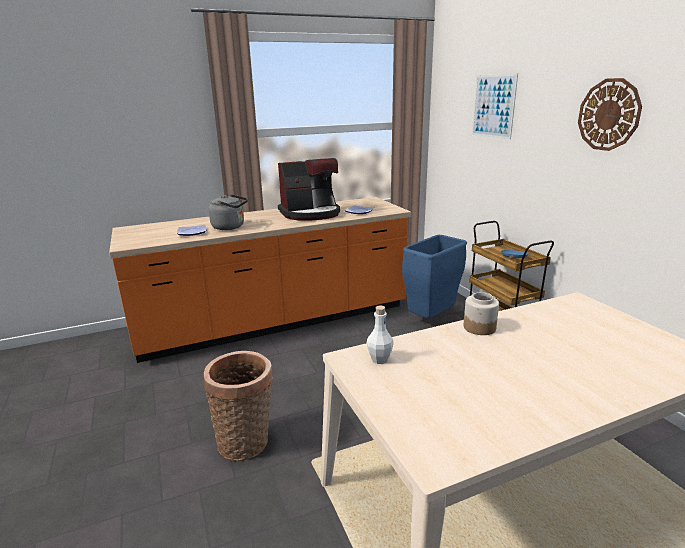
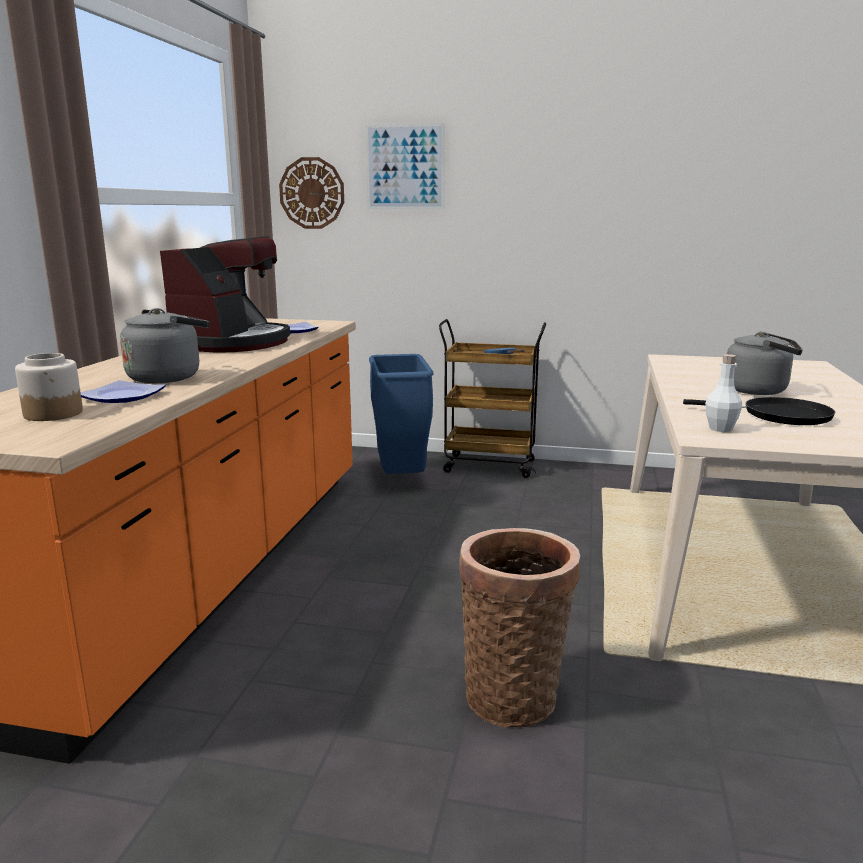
camera: 55 degrees left, 5 degrees down
(453, 376) = (780, 416): none -> black frying pan
(480, 327) = (686, 389): jar -> jar (54, 413)
(529, 355) = (759, 390): none -> grey kettle
(608, 115) = (587, 170): wall clock -> wall clock (312, 193)

